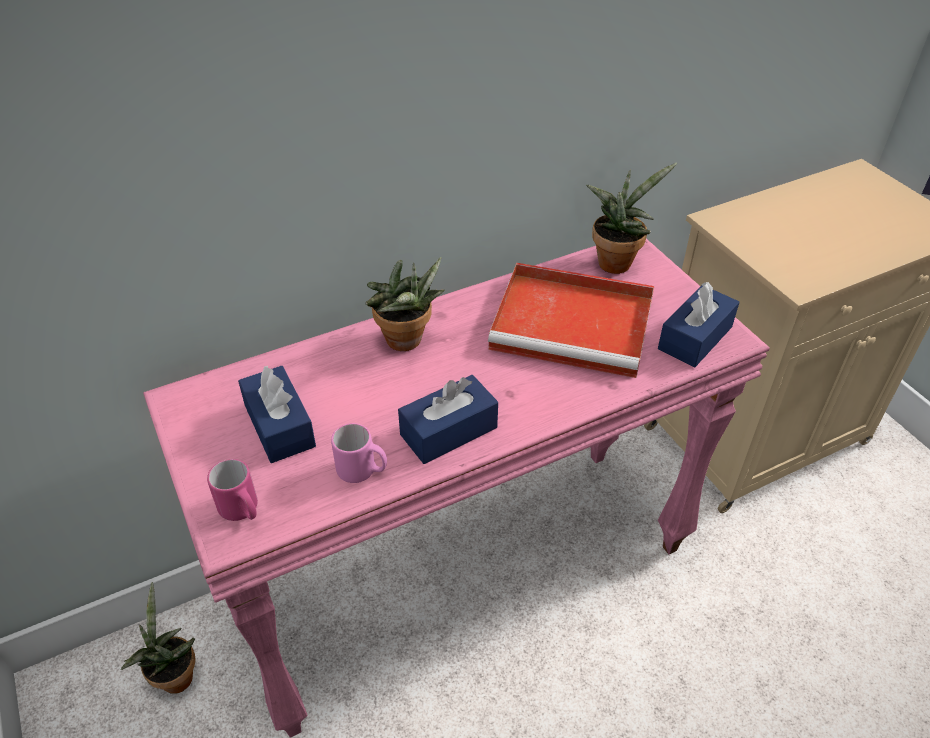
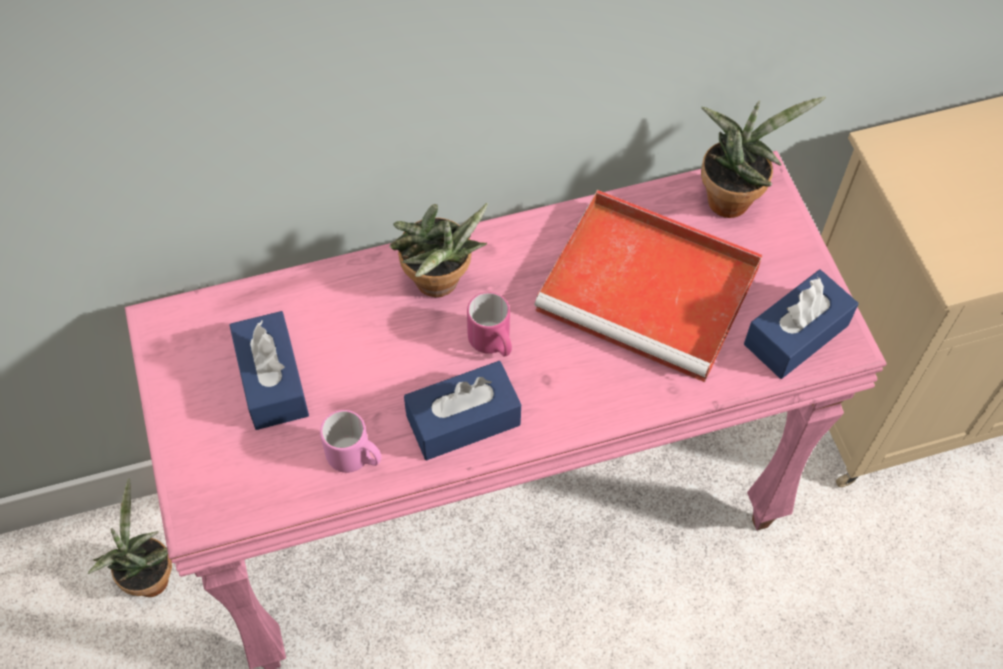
camera: 10 degrees right, 15 degrees up
(242, 511) = (217, 486): pink mug -> pink mug (493, 343)

